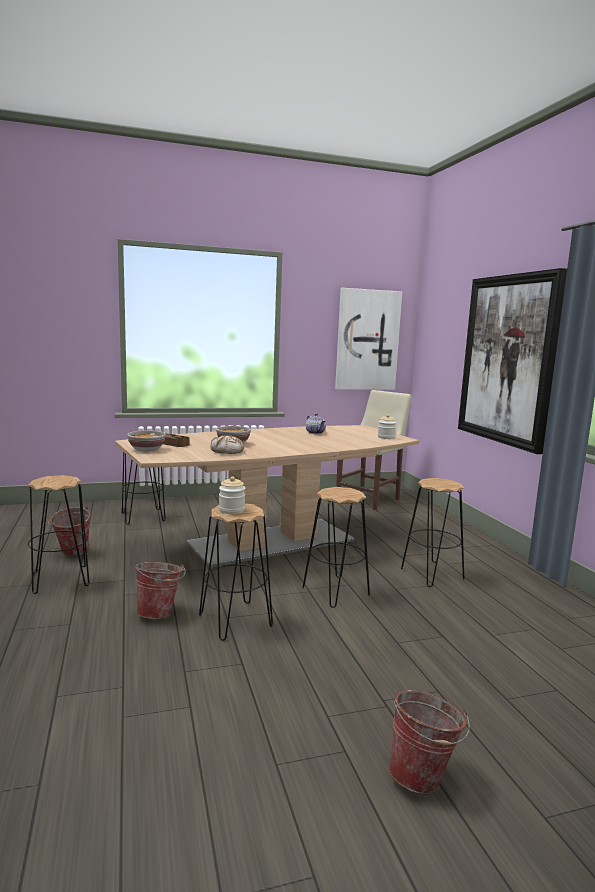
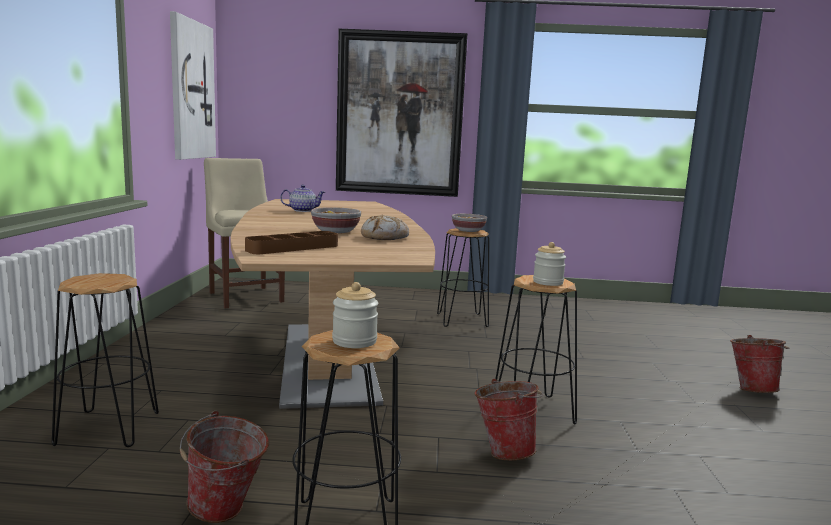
camera: 70 degrees left, 0 degrees up
(146, 449) = (342, 257): bowl -> bowl (468, 231)
(335, 591) = (482, 358): black stool -> none
(386, 437) = (355, 203): jar -> jar (354, 341)

